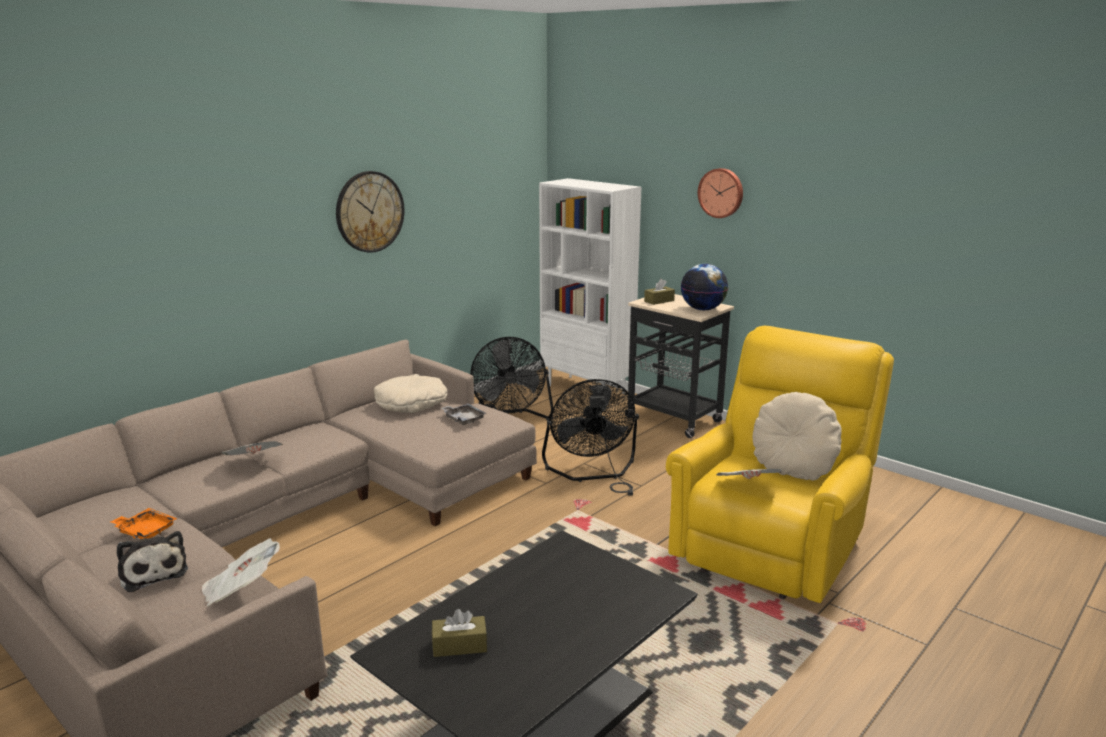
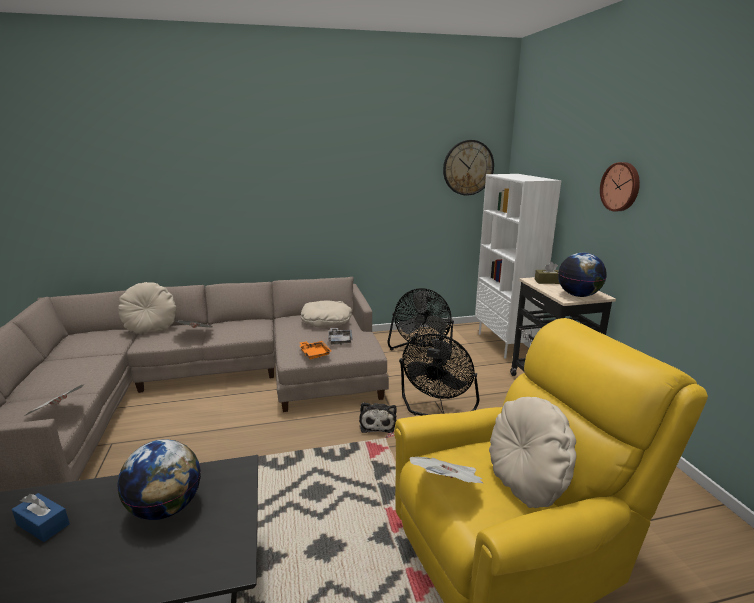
camera: 35 degrees right, 0 degrees up
(145, 531) = (92, 357): orange tray -> orange tray (314, 353)
(153, 572) = (54, 383): plush toy -> plush toy (378, 423)
(168, 478) = (151, 330): none -> beige pillow
(369, 211) = (338, 183): wall clock -> wall clock (468, 168)
(459, 645) = (43, 524): brown tissue box -> blue tissue box
(551, 590) = (166, 508): none -> globe

